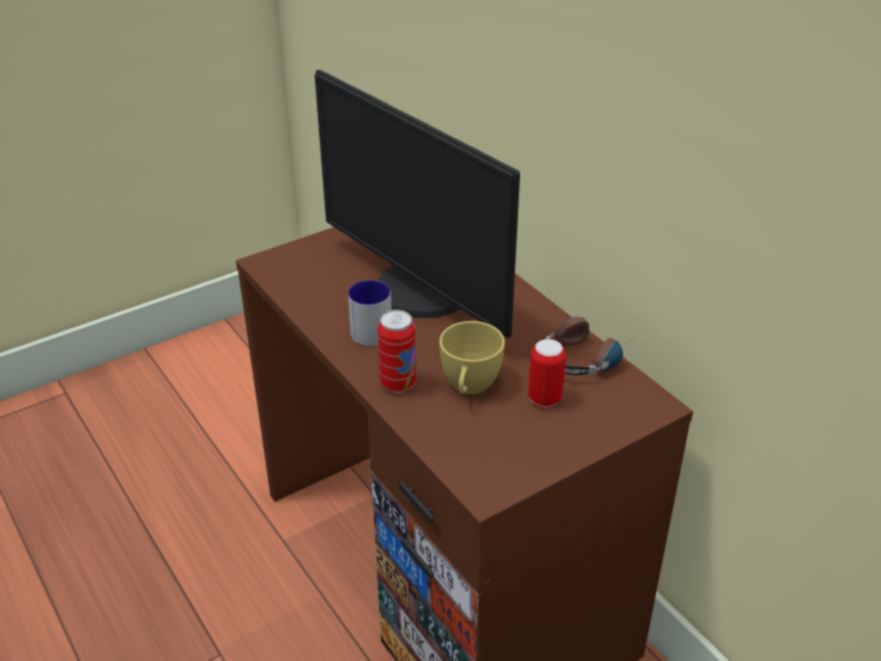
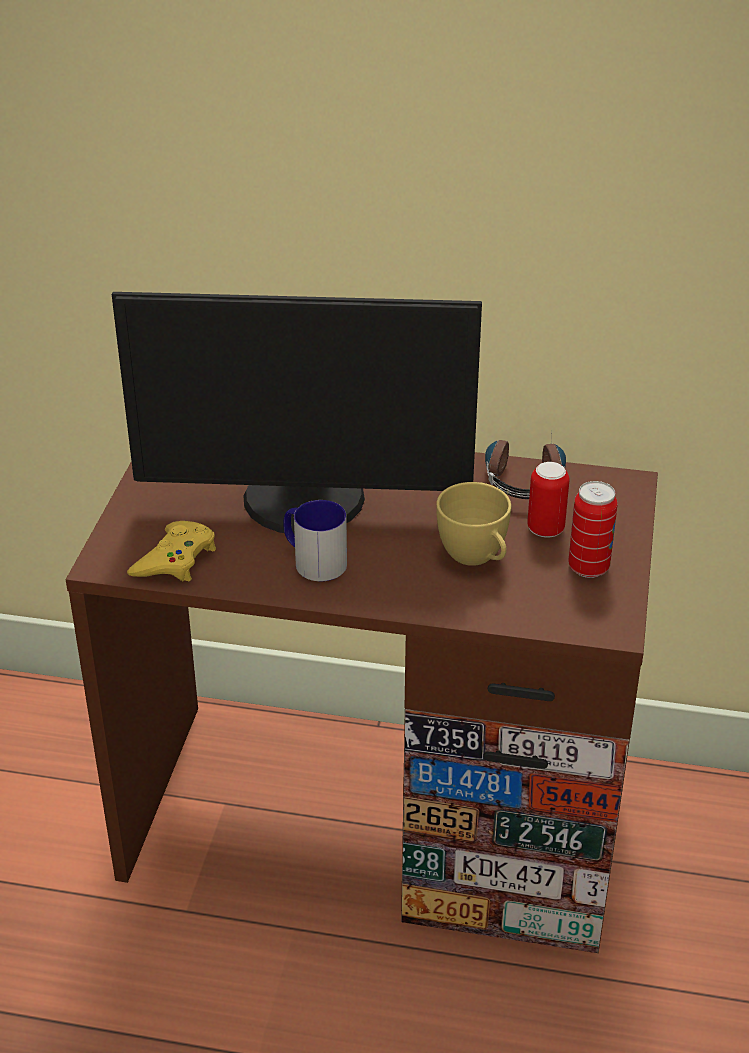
camera: 45 degrees left, 0 degrees up
(301, 282) = (175, 559): none -> yellow game controller
(398, 384) = (415, 592): can -> can (588, 568)

